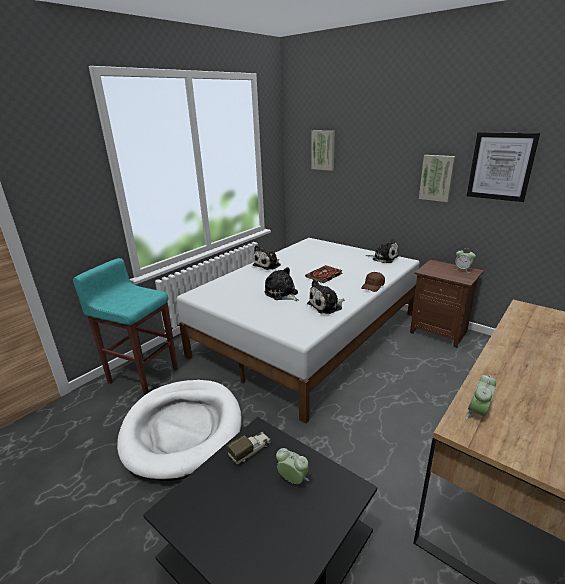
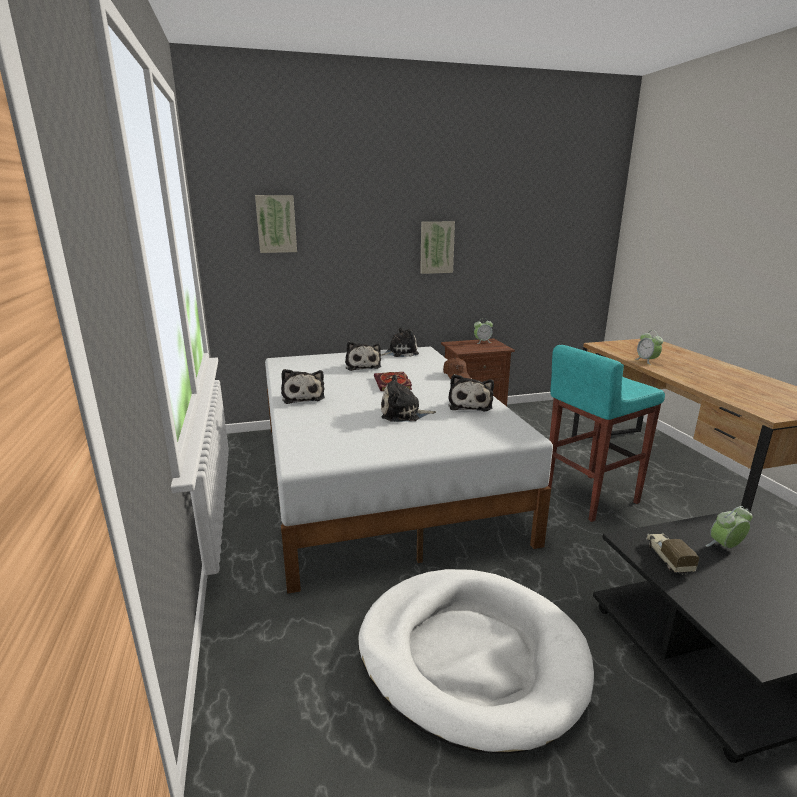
camera: 55 degrees left, 5 degrees down
(143, 375) = (274, 661): turquoise stool -> turquoise stool (589, 497)
(338, 259) = (362, 366): none -> plush toy
(478, 413) = (751, 403): alarm clock -> alarm clock (647, 361)
(501, 166) = (495, 229): picture -> none

